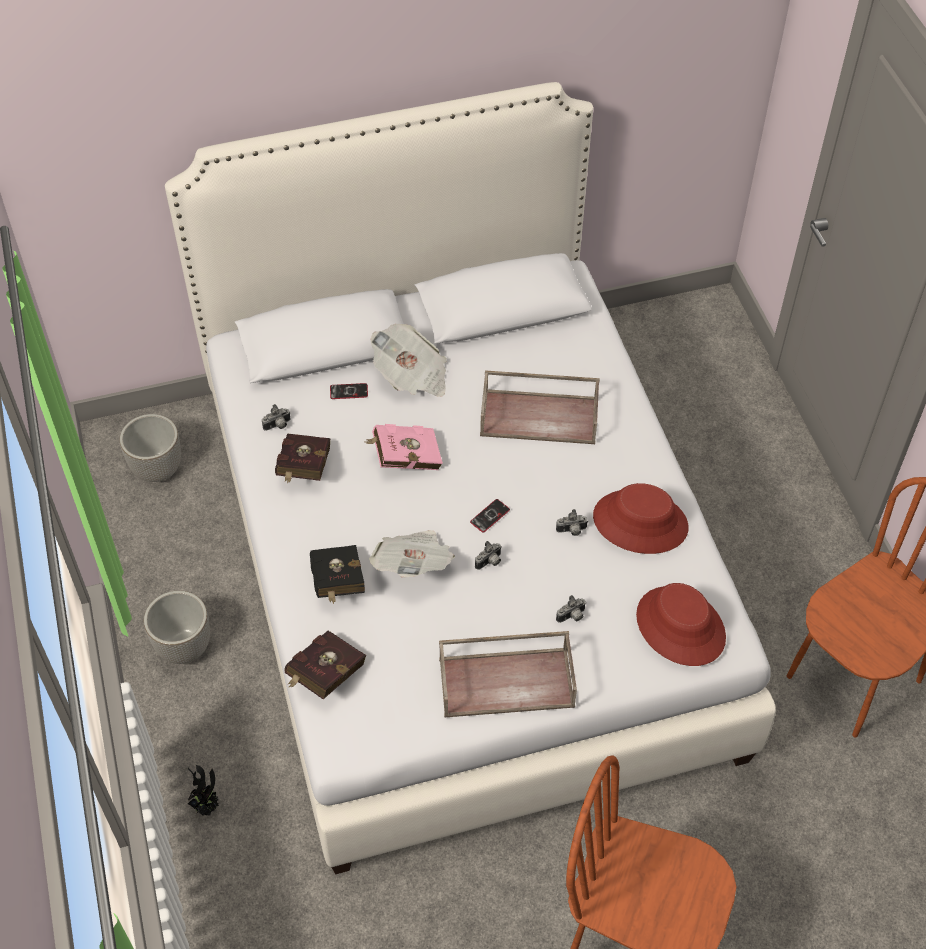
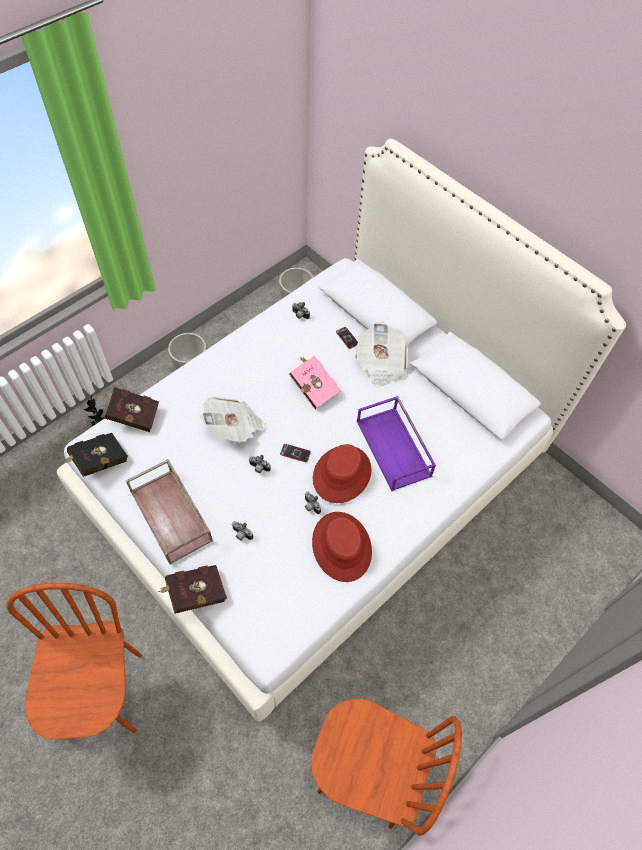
camera: 60 degrees right, 5 degrees up
(303, 470) = (274, 341): red book -> red book (194, 593)
(337, 585) = (201, 395): black book -> black book (98, 461)
(540, 416) = (394, 449): brown tray -> purple tray
(680, 627) = (266, 607): red hat -> red hat (341, 474)

